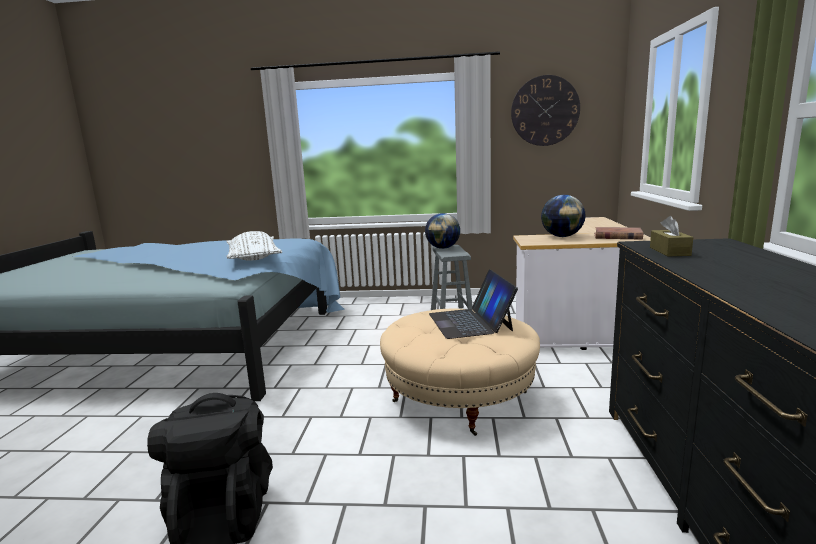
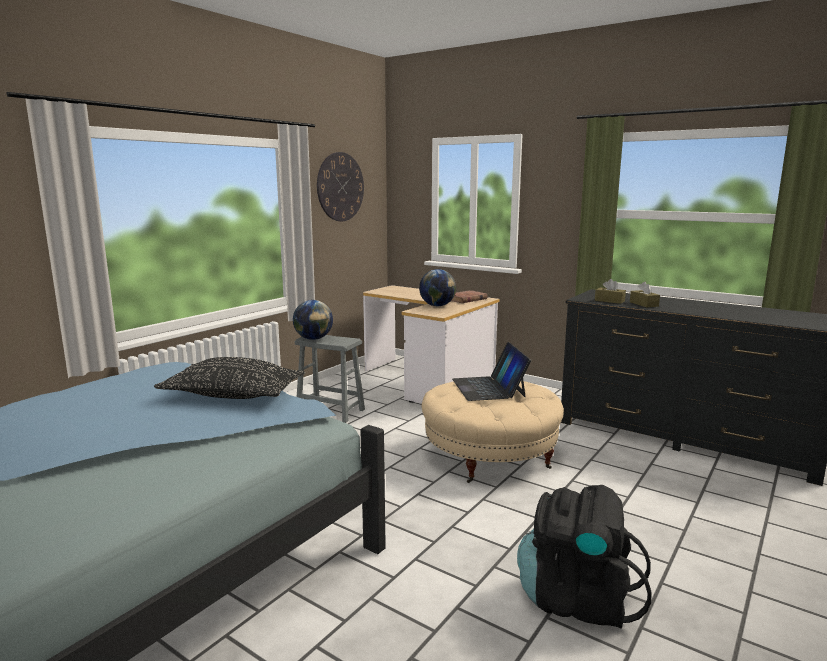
camera: 60 degrees left, 0 degrees up
(254, 258) = (233, 395): white pillow -> black pillow
(470, 322) = (489, 388): laptop -> laptop turned 60 degrees clockwise
(701, 263) = (643, 304): none -> brown tissue box

